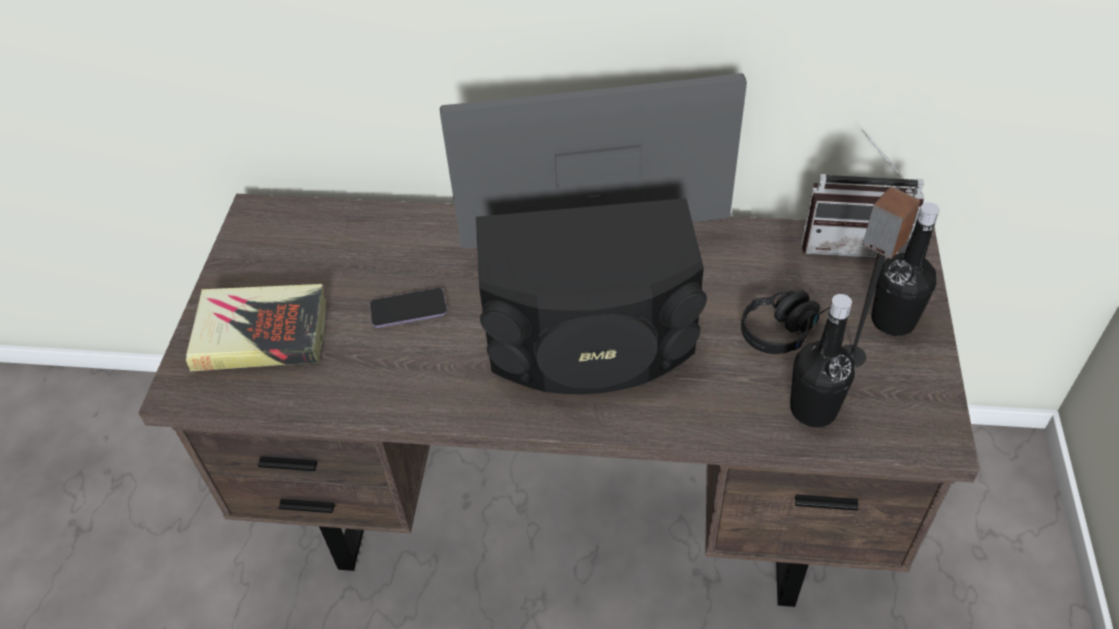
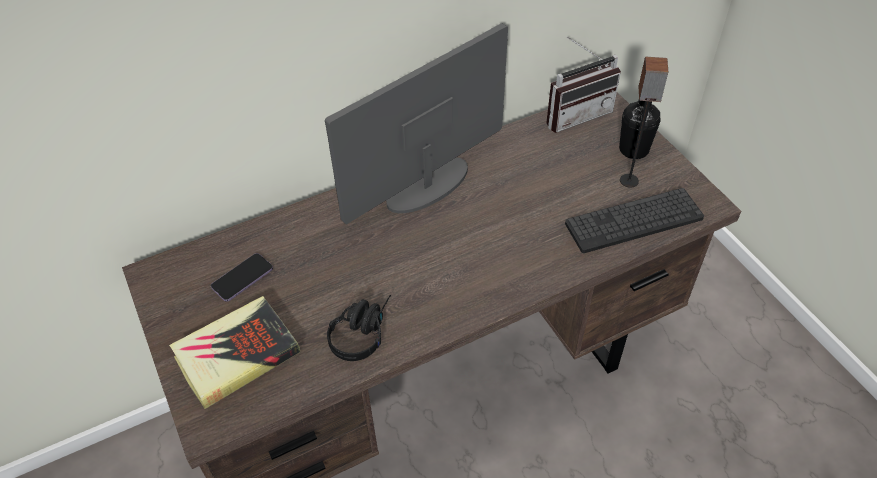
camera: 35 degrees left, 0 degrees up
(408, 310) = (334, 285): phone -> phone (242, 278)
(590, 340) = (472, 245): black speaker -> none
(787, 327) = (580, 181): black headphones -> black headphones (362, 331)
(813, 409) = (634, 221): black bottle -> keyboard

